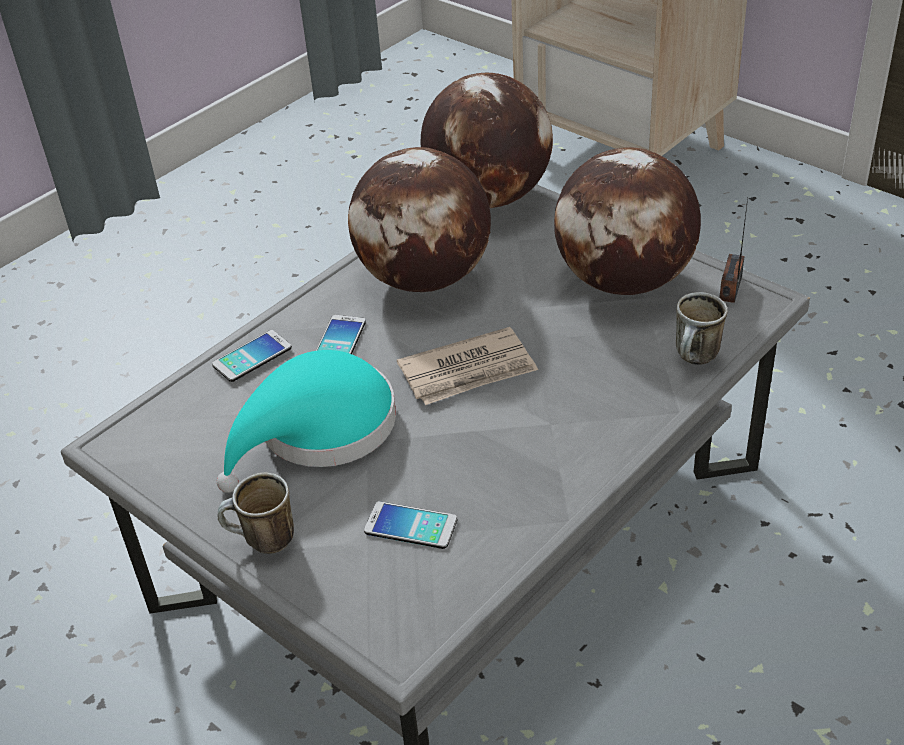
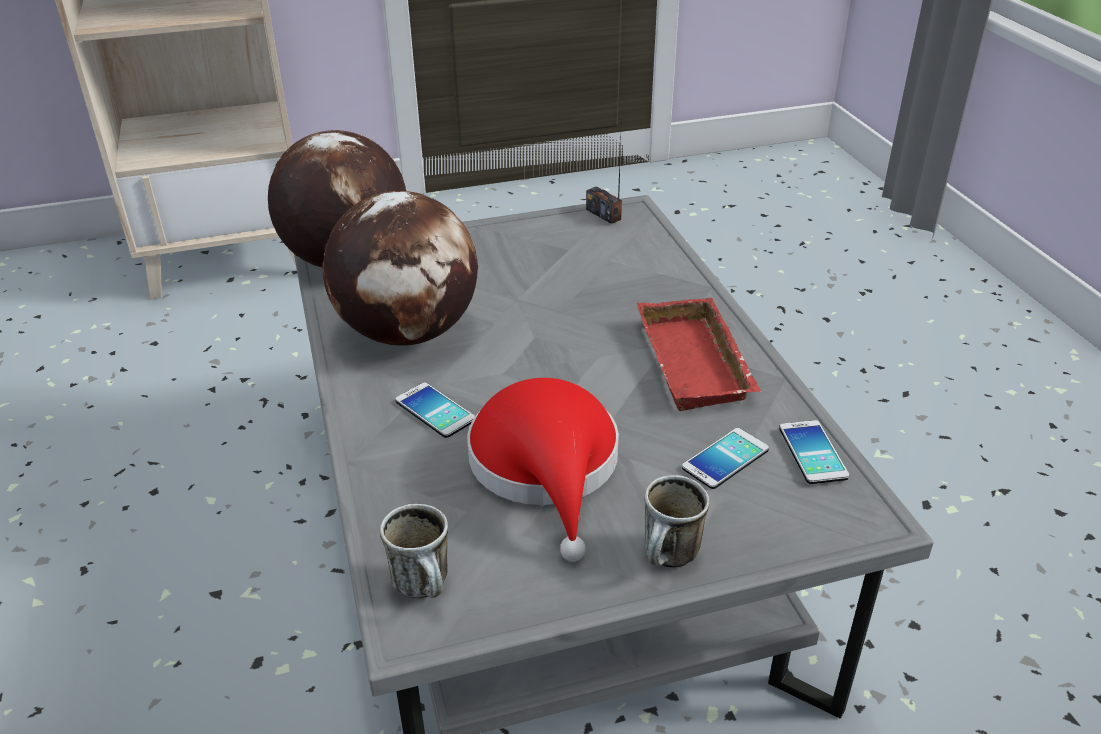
camera: 60 degrees left, 5 degrees down
(252, 357) = (391, 471): phone -> phone (812, 452)
(318, 430) = (547, 467): turquoise hat -> red hat
(469, 371) = (561, 357): newspaper -> none
(537, 455) = (698, 363): none -> red tray
(624, 281) = (540, 249): globe -> none
(696, 359) = (665, 257): mug -> mug (426, 588)

